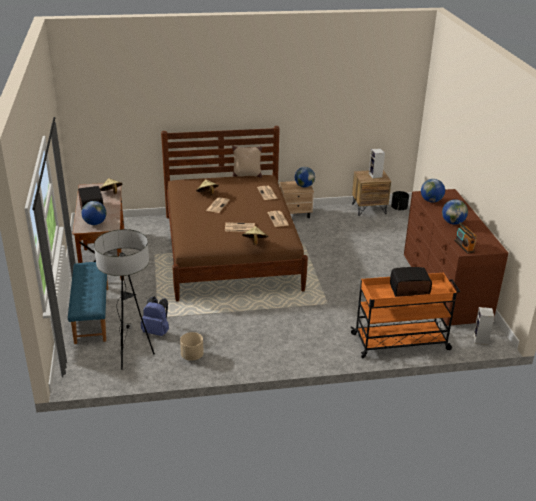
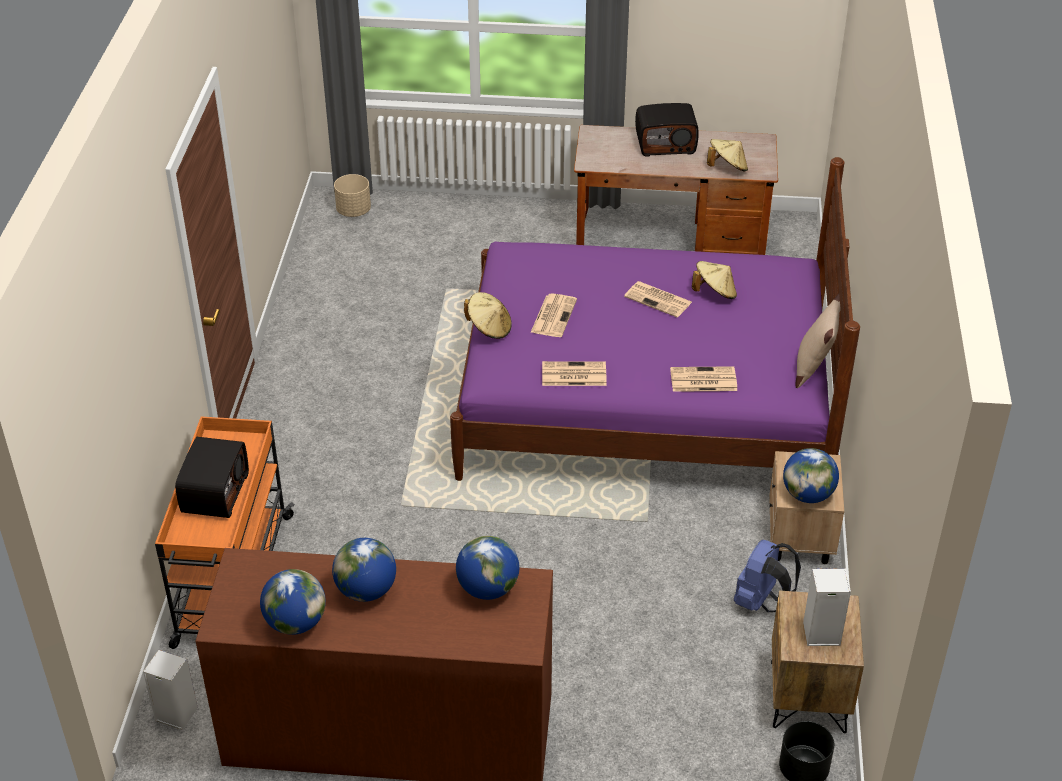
camera: 105 degrees right, 10 degrees up
(91, 315) = (484, 223): blue bench -> none
(95, 223) = (608, 146): globe -> globe (295, 623)
(132, 357) = (353, 256): floor lamp -> none
(157, 331) = (408, 285): blue backpack -> blue backpack (761, 601)
(192, 356) = (326, 315): beige planter -> beige planter (353, 211)
(230, 251) = (644, 402): brown bed -> purple bed
(464, 246) = (257, 571): radio -> none

